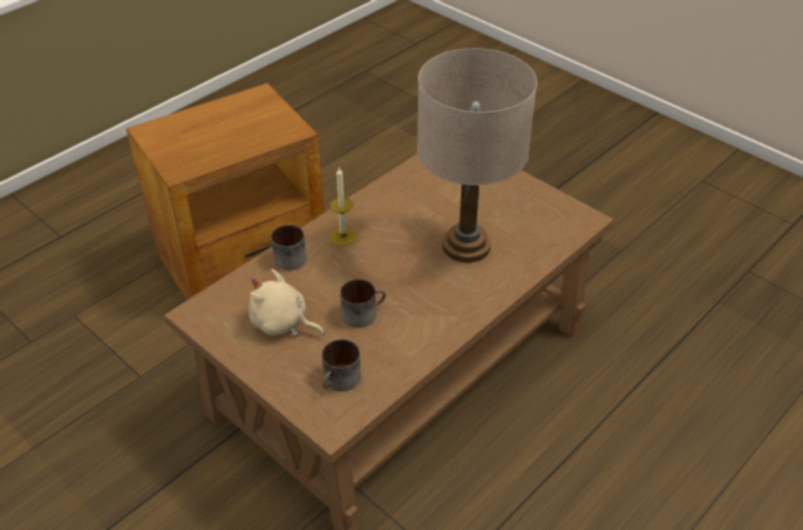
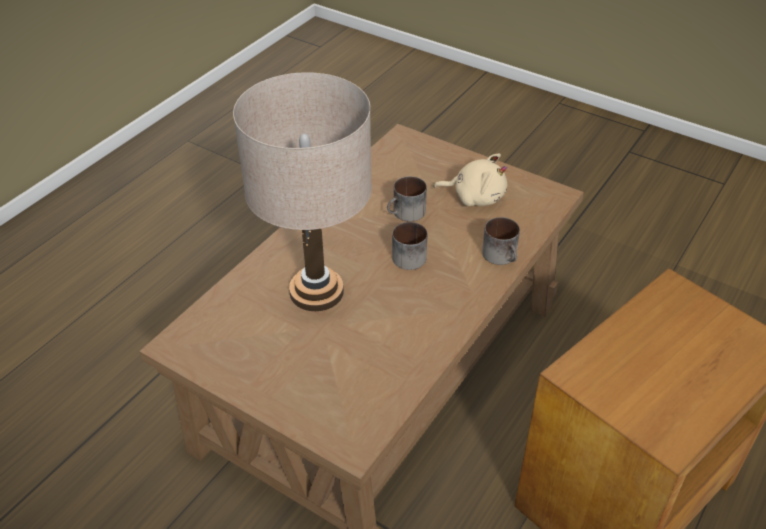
camera: 170 degrees right, 0 degrees up
(340, 381) = (407, 163): mug -> mug (409, 255)
(343, 236) = (455, 285): candle -> none

